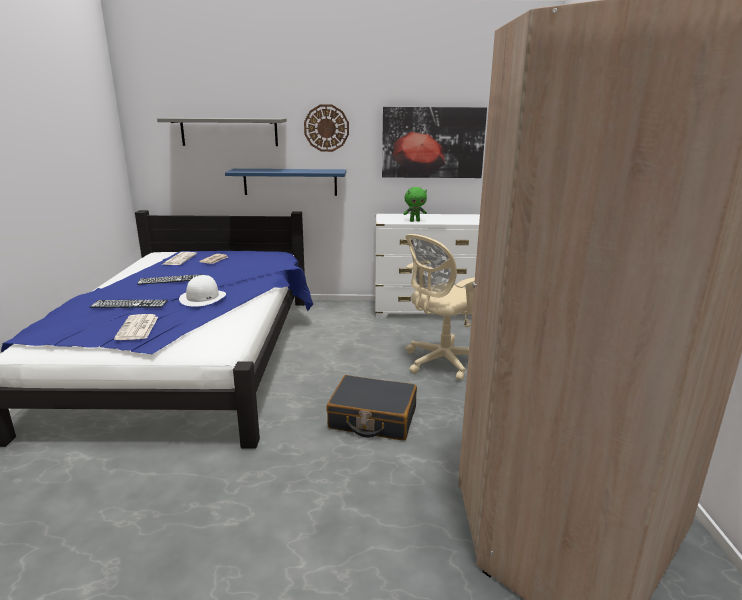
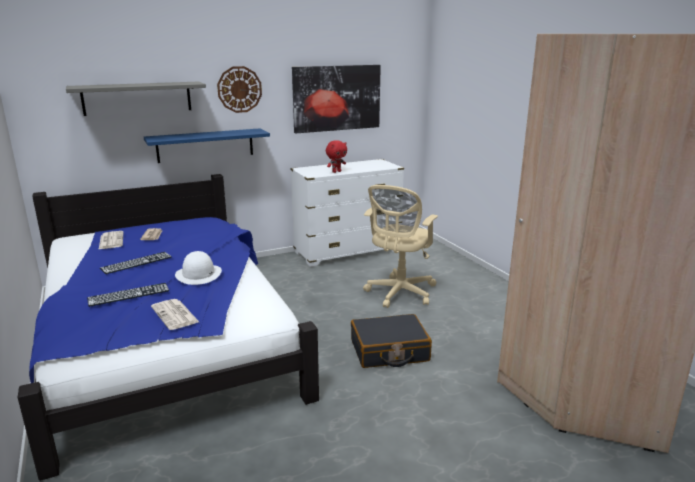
camera: 25 degrees left, 0 degrees up
(414, 221) = (336, 172): green plush toy -> red plush toy

